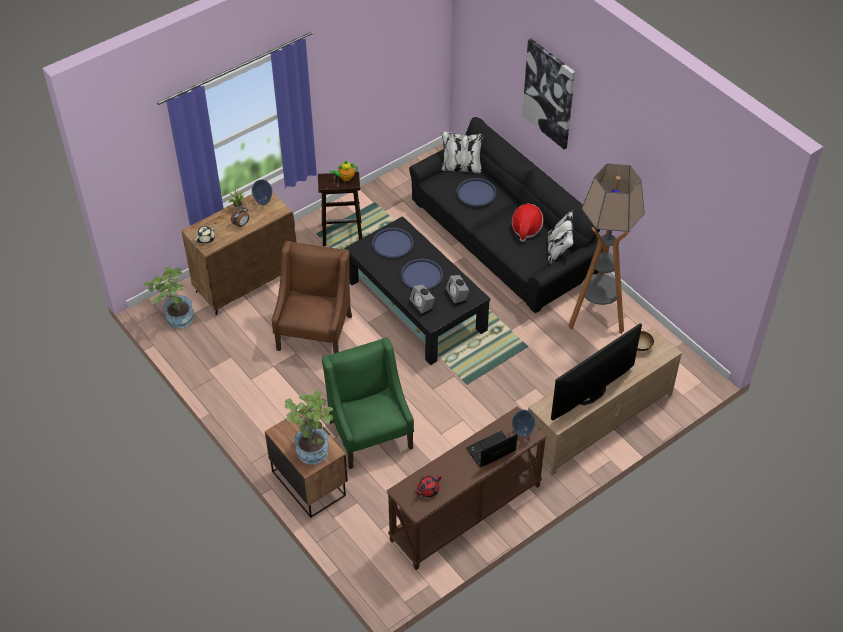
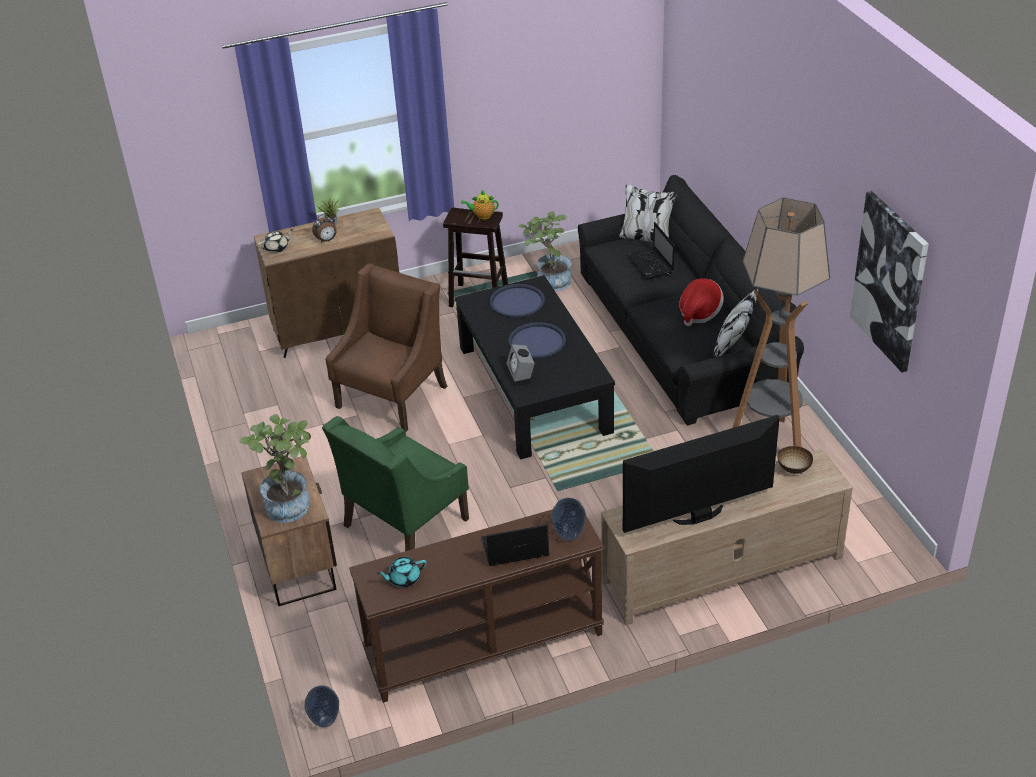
camera: 20 degrees right, 10 degrees down
(175, 318) = (235, 353): potted plant -> potted plant (549, 281)
(263, 202) = (364, 222): vase -> vase (324, 721)
(370, 433) = (404, 523): green armchair -> green armchair turned 135 degrees counterclockwise
(427, 490) = (404, 579): red teapot -> turquoise teapot
(456, 297) = (571, 372): alarm clock -> none
(476, 193) = (651, 265): blue tray -> laptop
(549, 93) = (750, 127): picture -> picture (890, 281)

